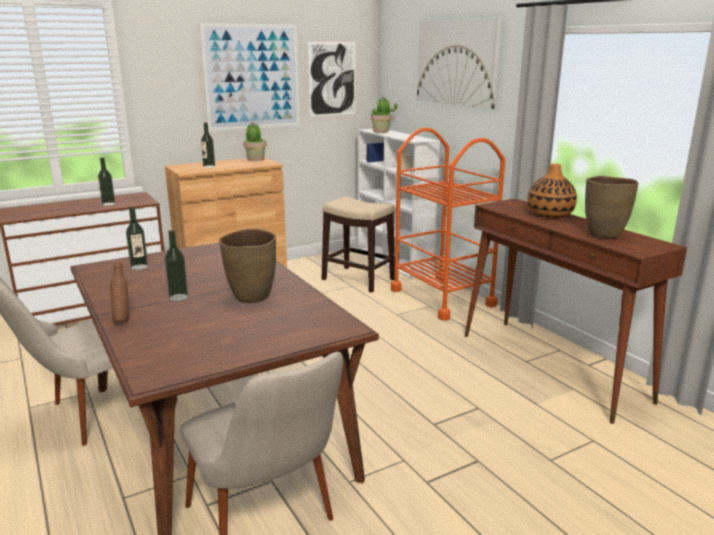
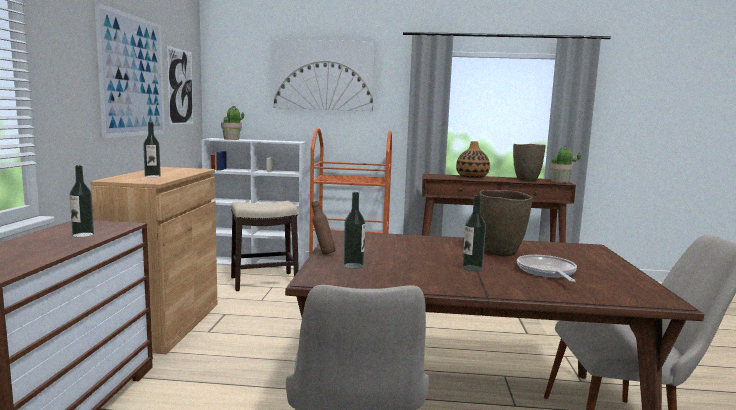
camera: 55 degrees left, 10 degrees down
(122, 320) = (513, 290): brown bottle -> brown bottle (322, 254)
(199, 323) = (547, 272): none -> frying pan
(255, 159) = (169, 168): potted plant -> potted plant (560, 181)

